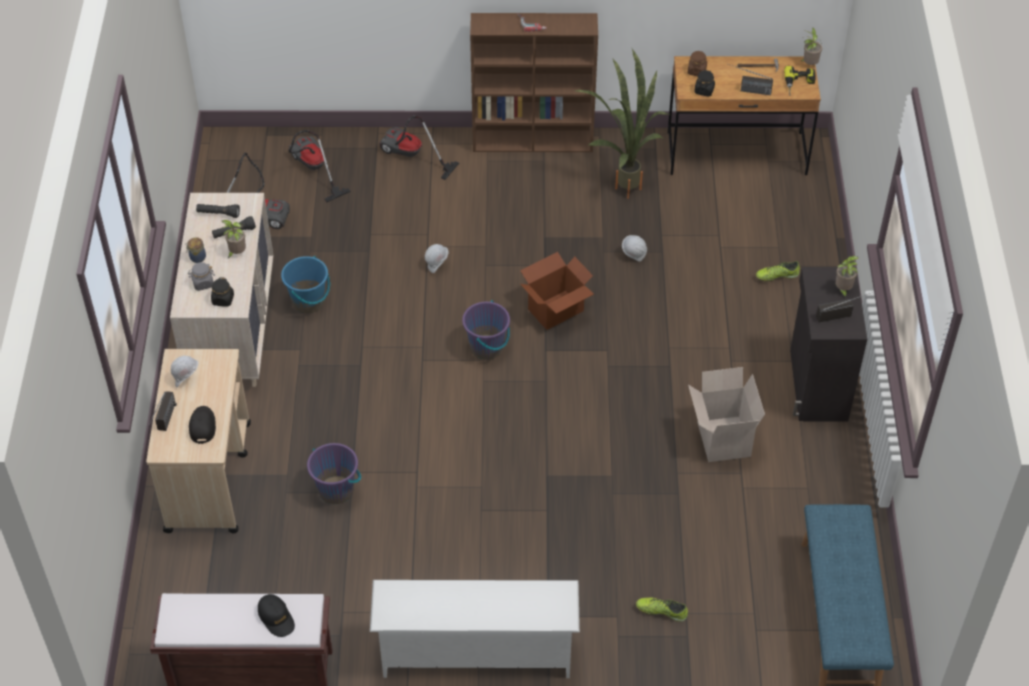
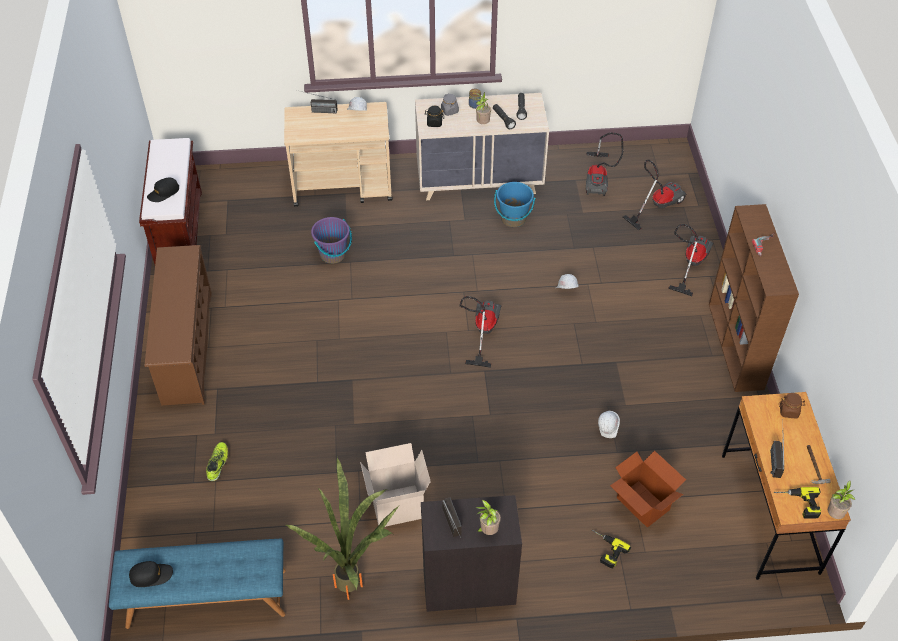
camera: 85 degrees right, 0 degrees up
(202, 426) = (316, 128): black cap -> black cap (151, 575)
(476, 655) = (186, 347): white shoe rack -> brown shoe rack
(487, 347) = (482, 331): purple bucket -> vacuum cleaner
(556, 310) = (530, 375): cardboard box -> cardboard box (642, 504)
(624, 184) = (699, 419): potted plant -> potted plant (356, 583)
(704, 90) = (761, 418): black jar -> none
(776, 276) = (605, 550): shoe -> power drill

